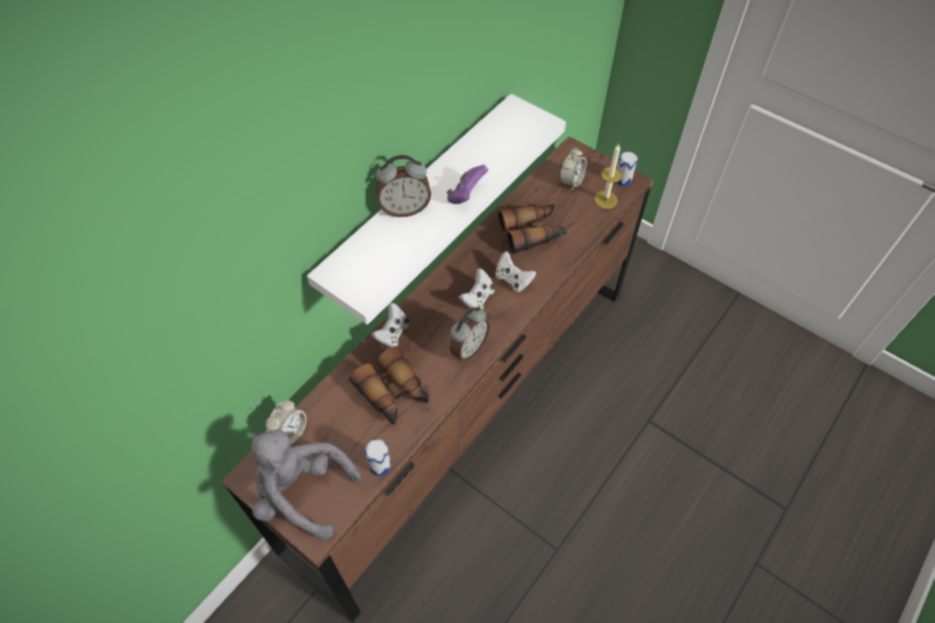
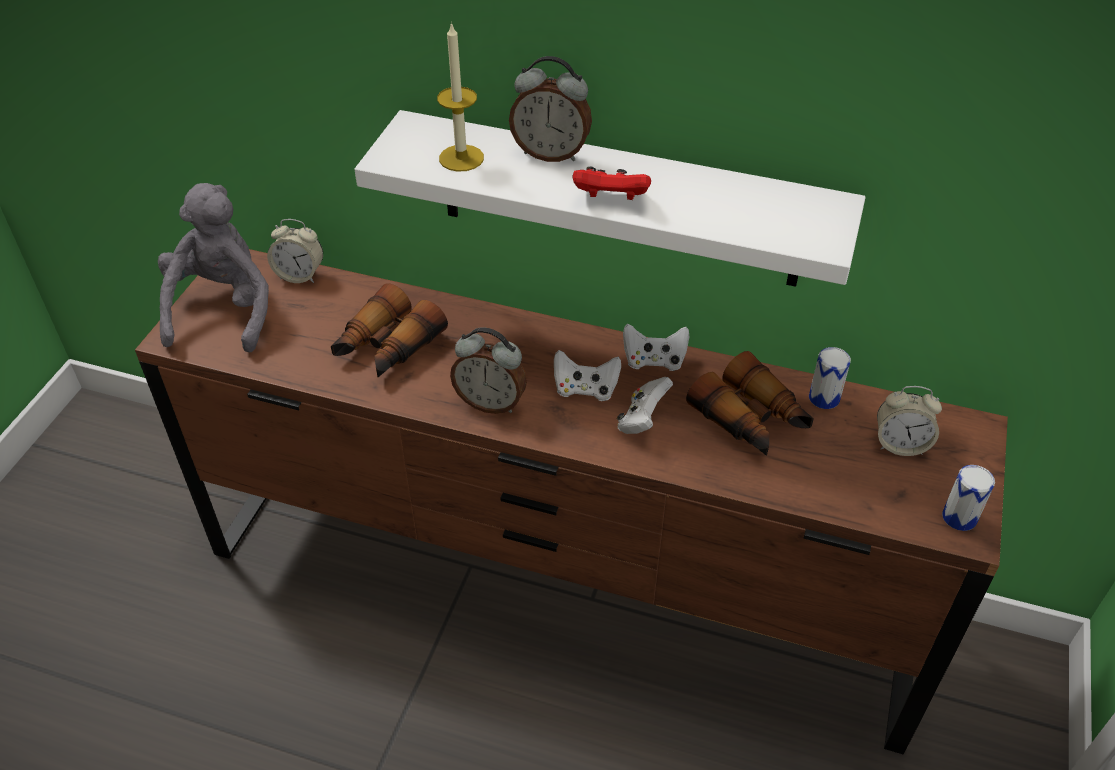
camera: 70 degrees right, 10 degrees down
(380, 465) = (276, 365): can -> can (824, 398)
(392, 333) = (482, 319): white game controller -> white game controller (654, 361)
(405, 209) = (551, 153): alarm clock -> alarm clock turned 45 degrees counterclockwise
(466, 195) = (611, 199): purple game controller -> red game controller
(605, 200) = (892, 502): candle -> candle (461, 158)

